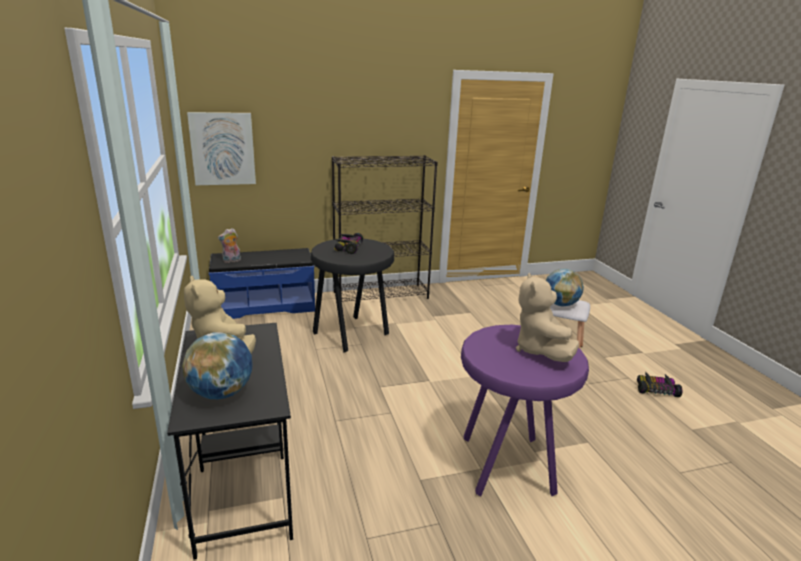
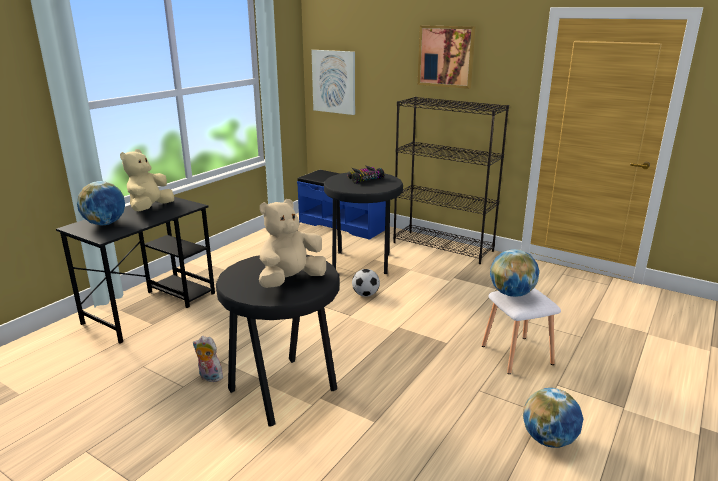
camera: 50 degrees right, 0 degrees up
(231, 261) = (319, 176): plush toy -> plush toy (209, 377)
(361, 114) = (446, 56): none -> picture
(406, 358) = (365, 294): none -> football
(507, 464) = (285, 390): purple stool -> black stool
(656, 390) = (549, 439): toy car -> globe

